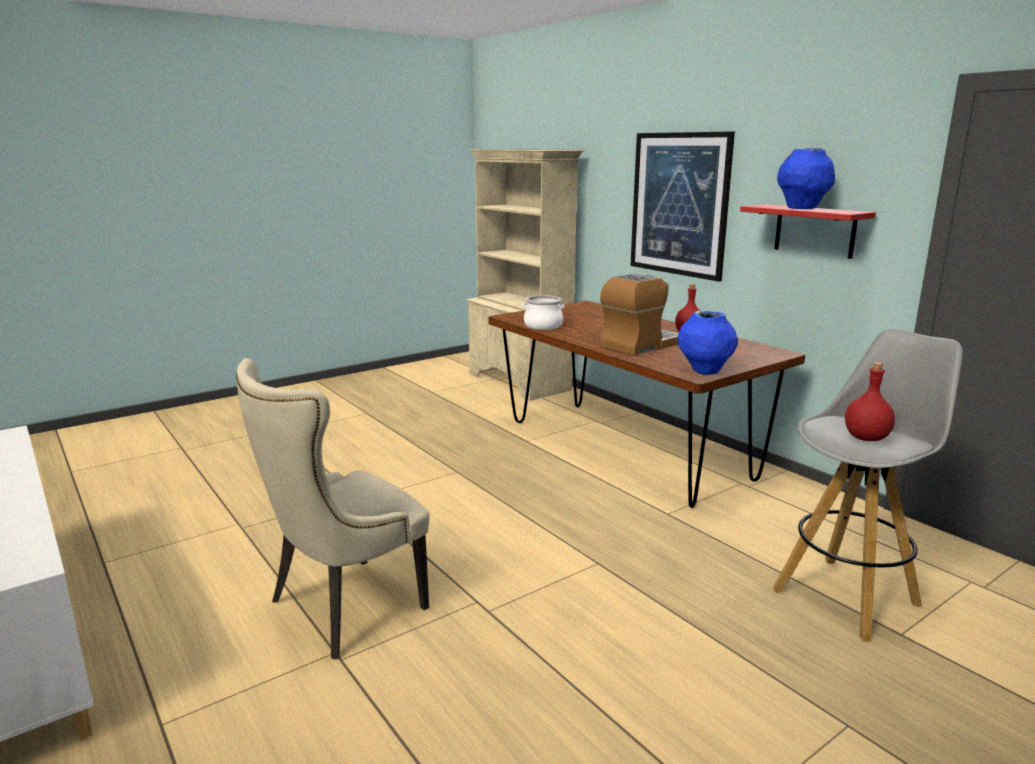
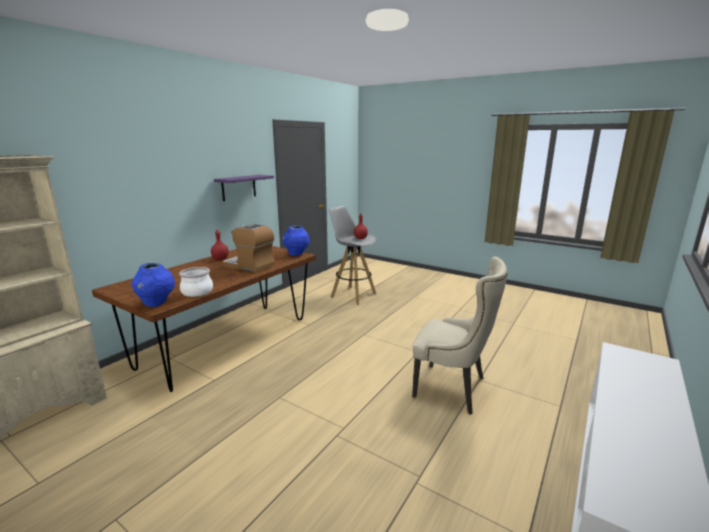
camera: 110 degrees left, 0 degrees up
(679, 204) = (155, 189): picture -> none
(802, 208) = (245, 177): blue vase -> blue vase (156, 303)
(814, 231) = (238, 187): red shelf -> purple shelf

